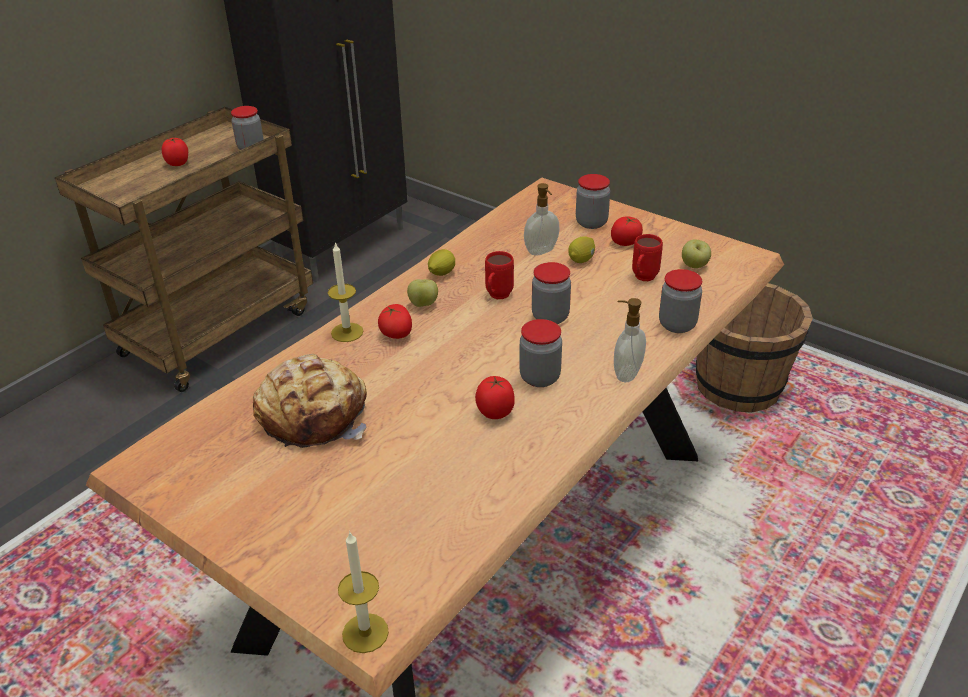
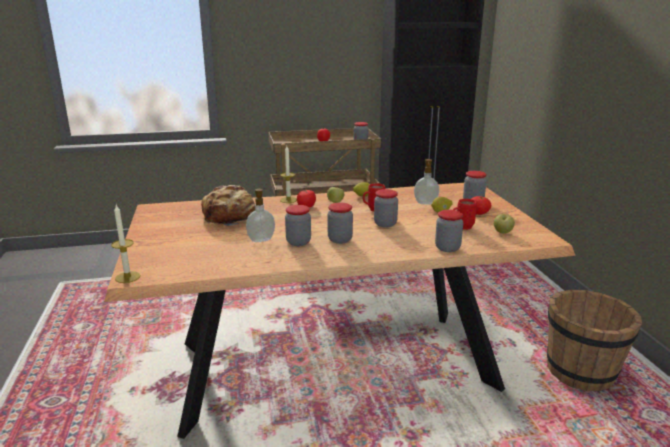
camera: 40 degrees right, 15 degrees down
(495, 412) = (298, 242): tomato -> jar
(626, 373) = (384, 253): soap dispenser -> soap dispenser (261, 239)

